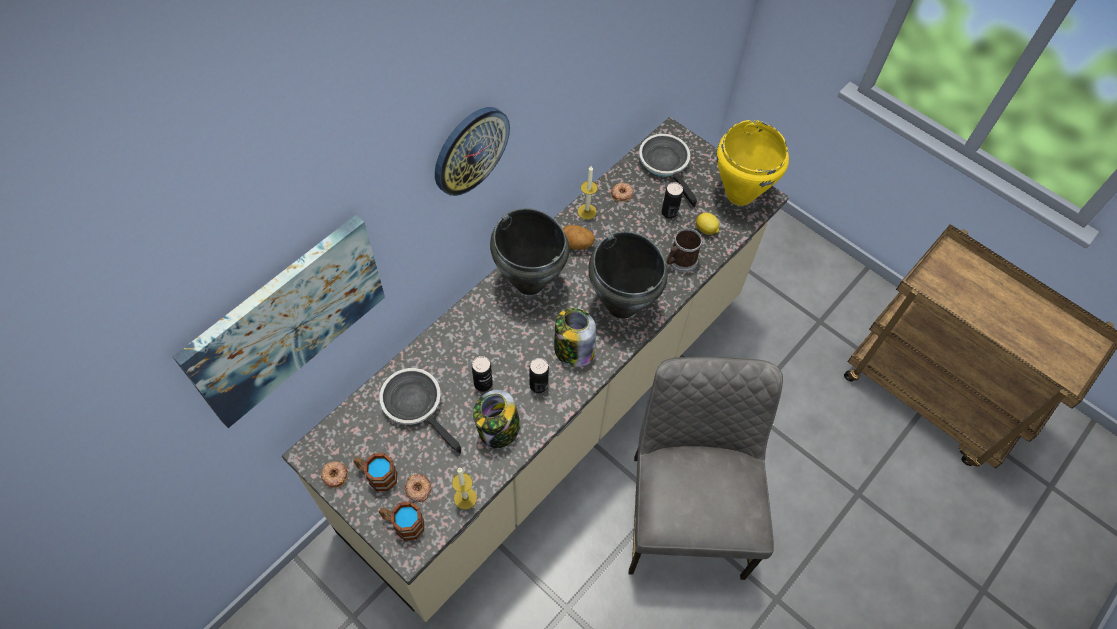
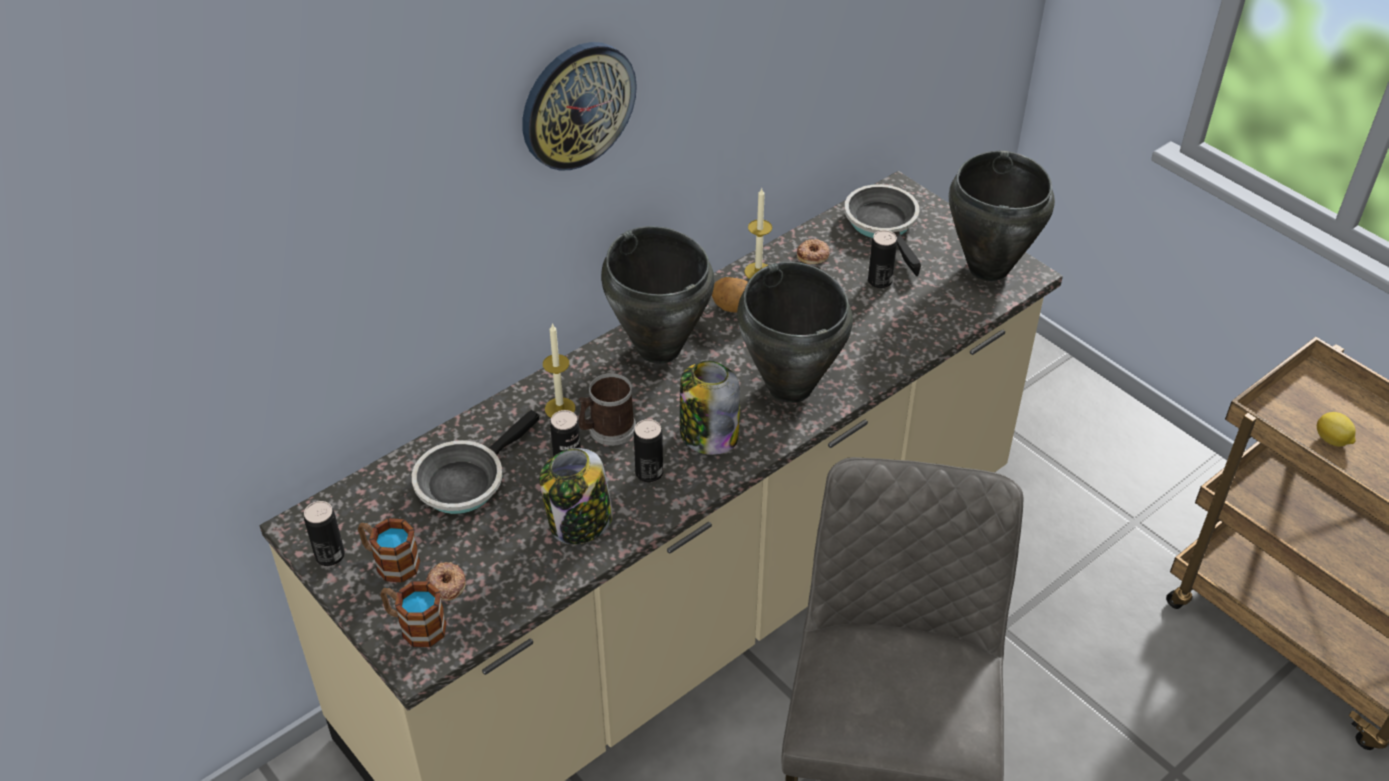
camera: 10 degrees right, 15 degrees down
(286, 319) = (290, 279): picture -> none
(335, 475) = (330, 555): donut -> can
(416, 404) = (465, 481): frying pan -> frying pan turned 105 degrees counterclockwise
(465, 498) = (513, 602): candle -> candle (560, 408)
(680, 261) = (886, 340): mug -> mug (607, 430)
(706, 230) = (931, 306): lemon -> lemon (1332, 441)
(739, 195) = (987, 268): yellow cooking pot -> black cooking pot

